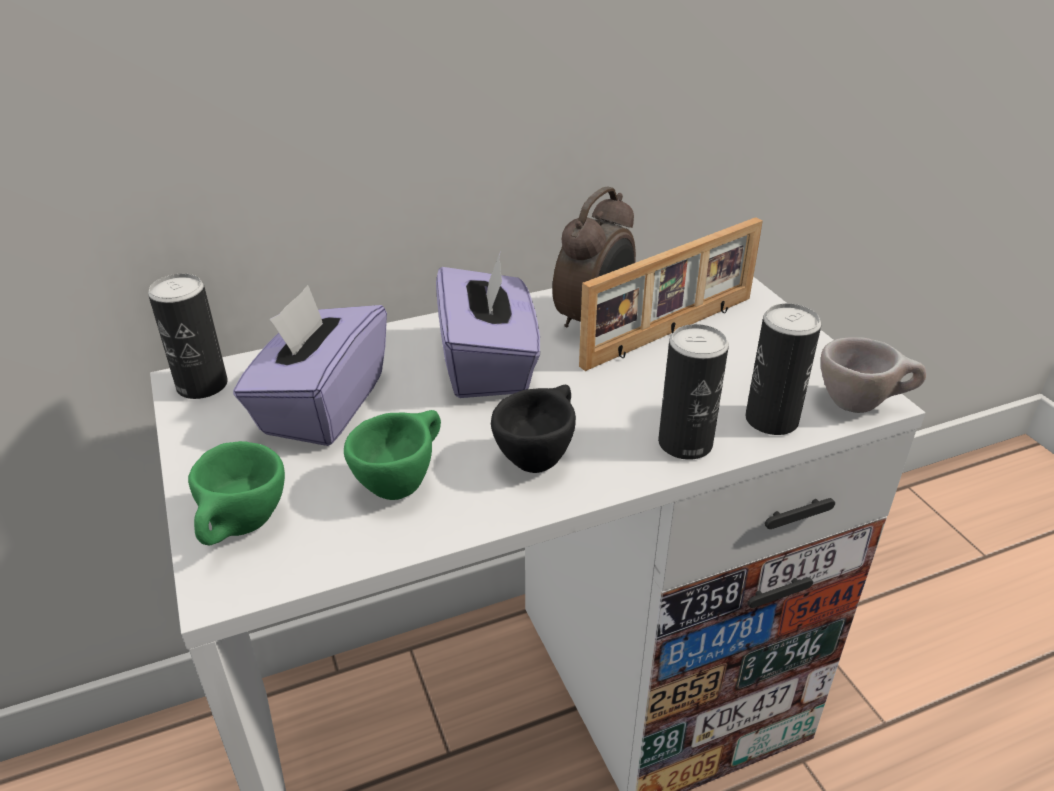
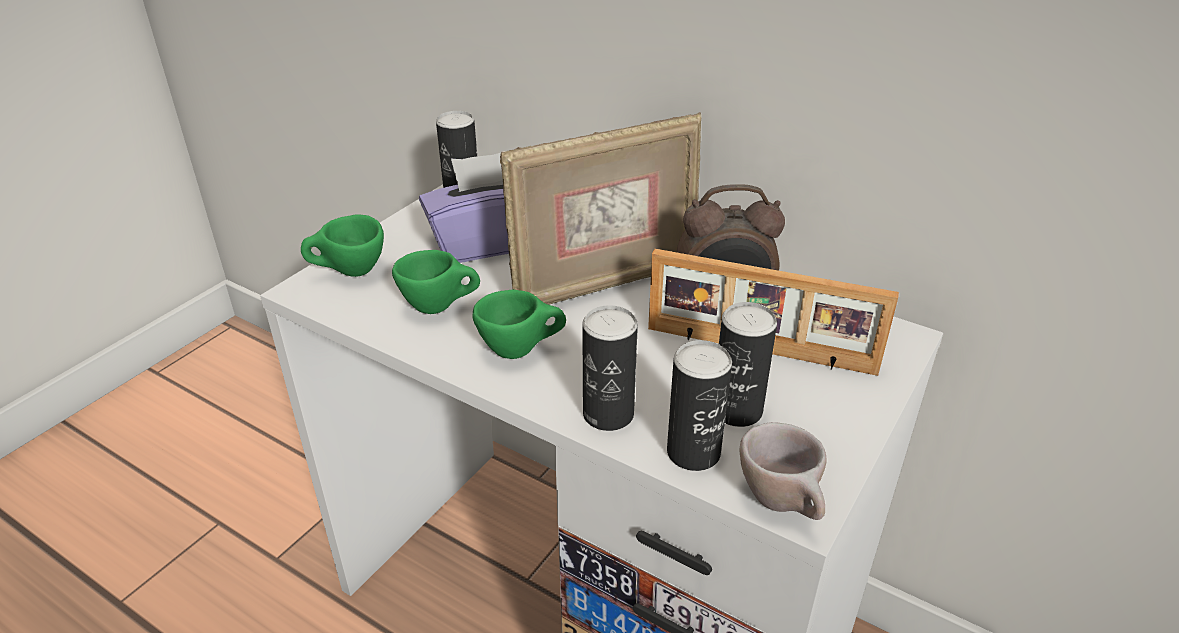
camera: 55 degrees right, 0 degrees up
(488, 364) = (604, 283): purple tissue box -> picture frame
(539, 456) = (521, 349): black cup -> green cup
(736, 376) = (737, 410): none -> can

